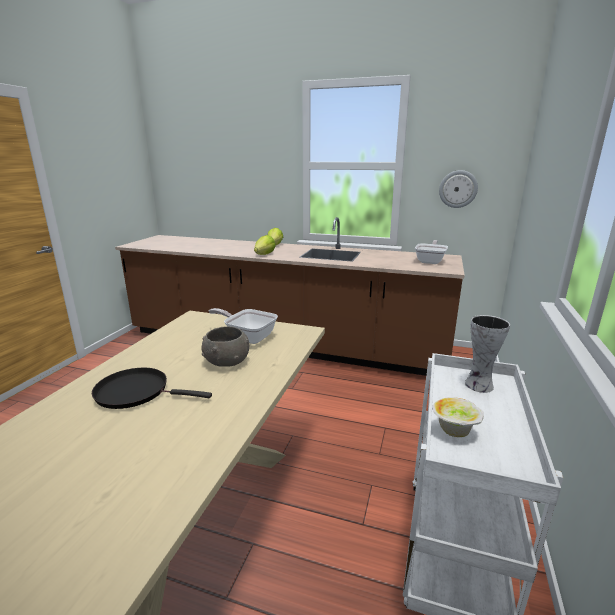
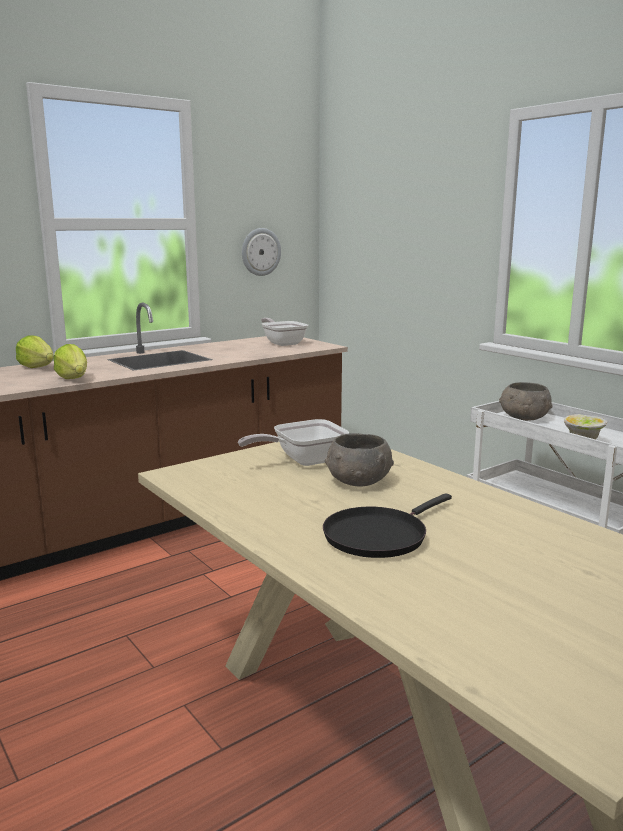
camera: 55 degrees left, 5 degrees down
(477, 385) = (524, 418): vase -> grey bowl

